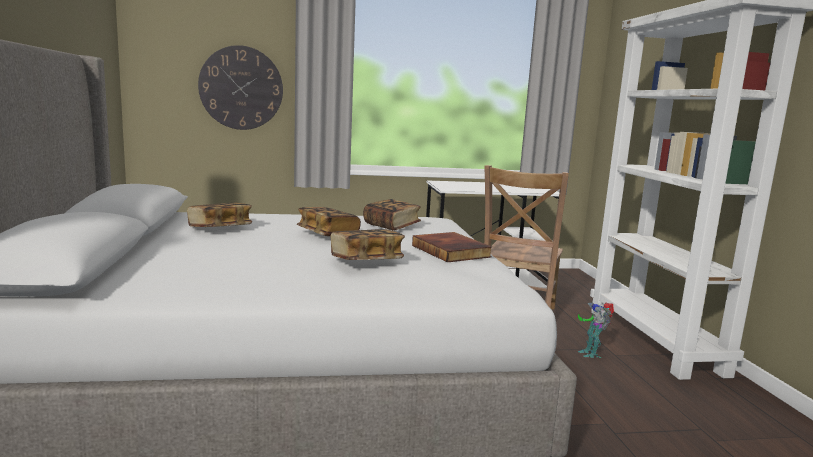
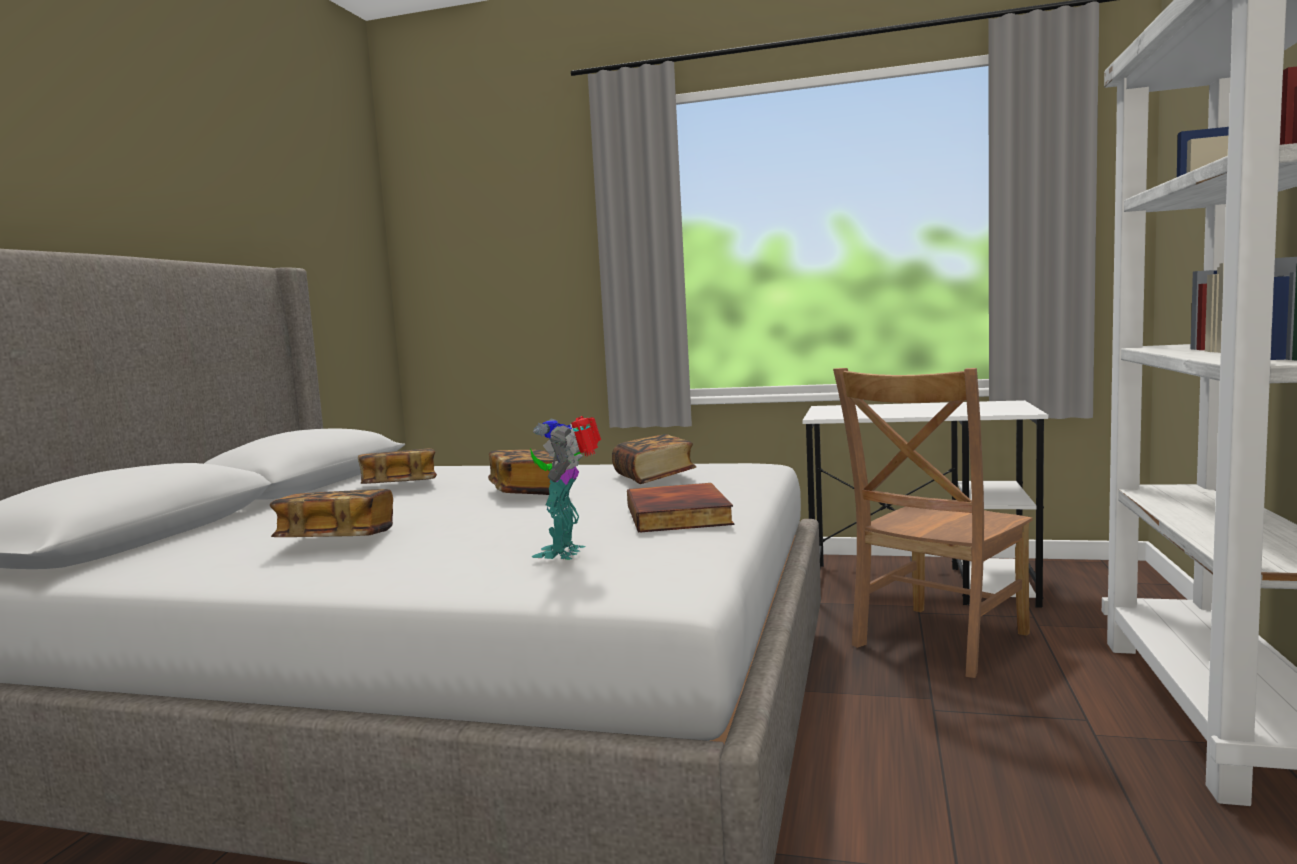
camera: 25 degrees right, 5 degrees down
(241, 88) = (535, 290): wall clock -> none
(366, 260) = (499, 528): book -> book (337, 539)
(591, 353) = (1040, 725): toy robot -> toy robot (566, 552)

